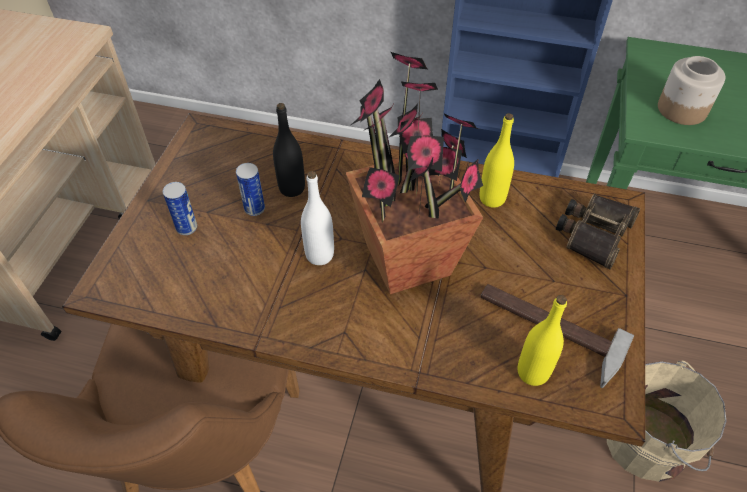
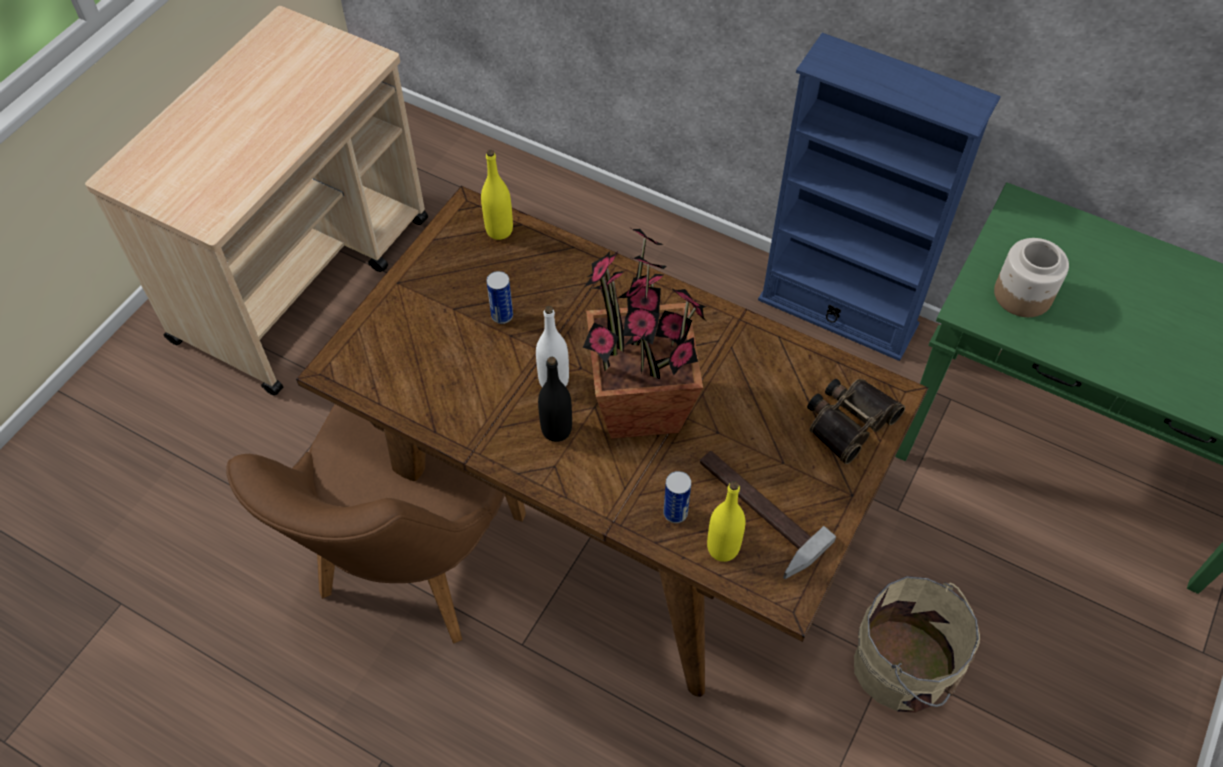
camera: 15 degrees right, 5 degrees up
(186, 228) = (429, 322): can -> can (675, 513)
(292, 188) = (546, 300): black bottle -> black bottle (556, 430)
(492, 198) = (755, 358): yellow bottle -> yellow bottle (499, 230)

